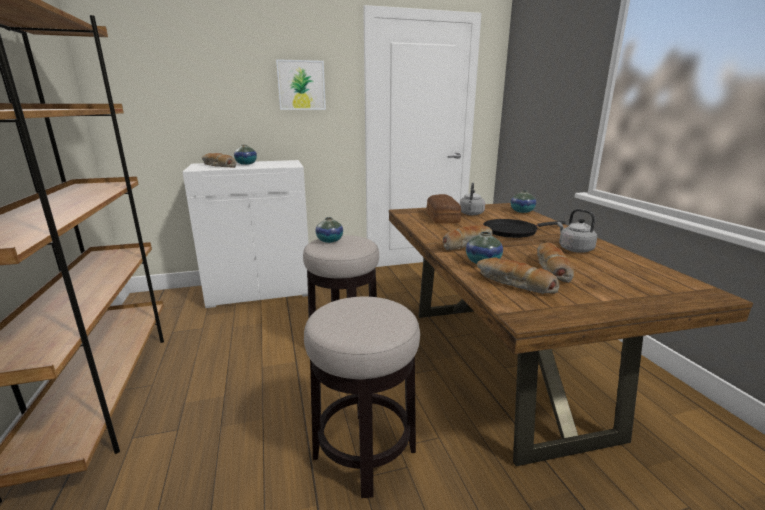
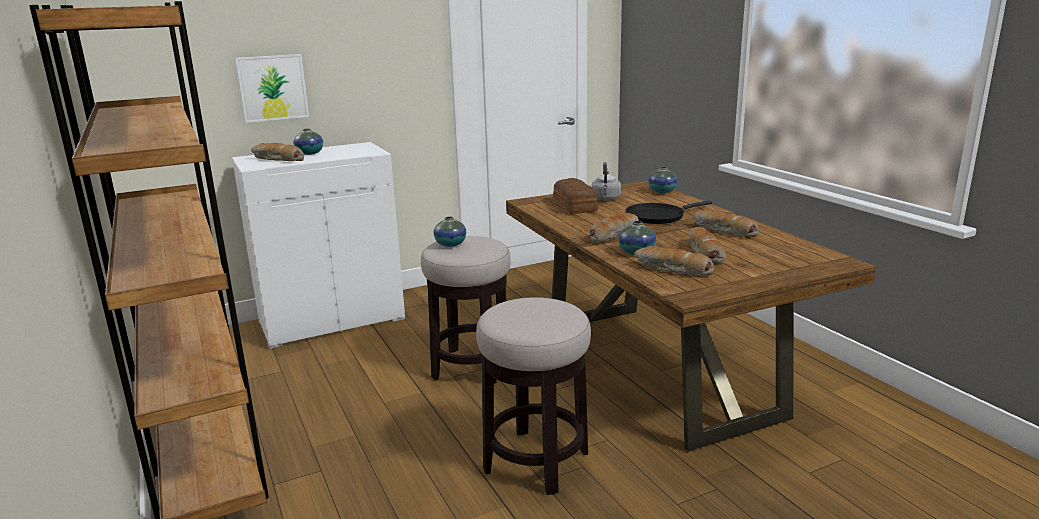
camera: 10 degrees left, 0 degrees up
(301, 85) = (370, 45): picture -> picture (272, 88)
(574, 249) = (723, 231): grey kettle -> bread

